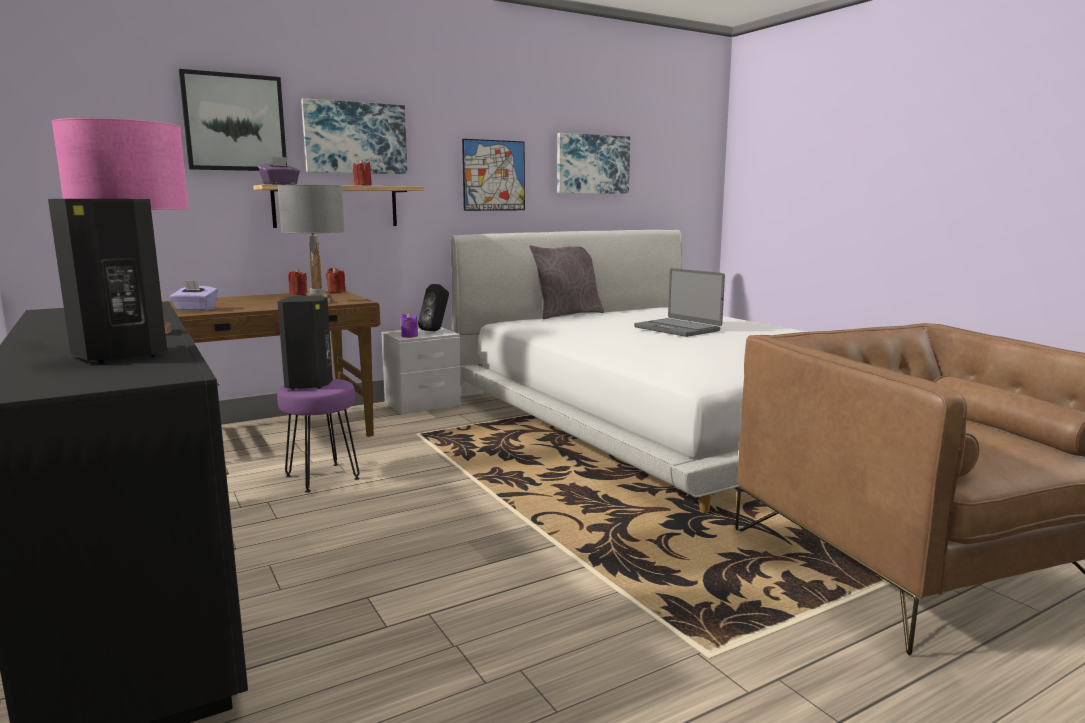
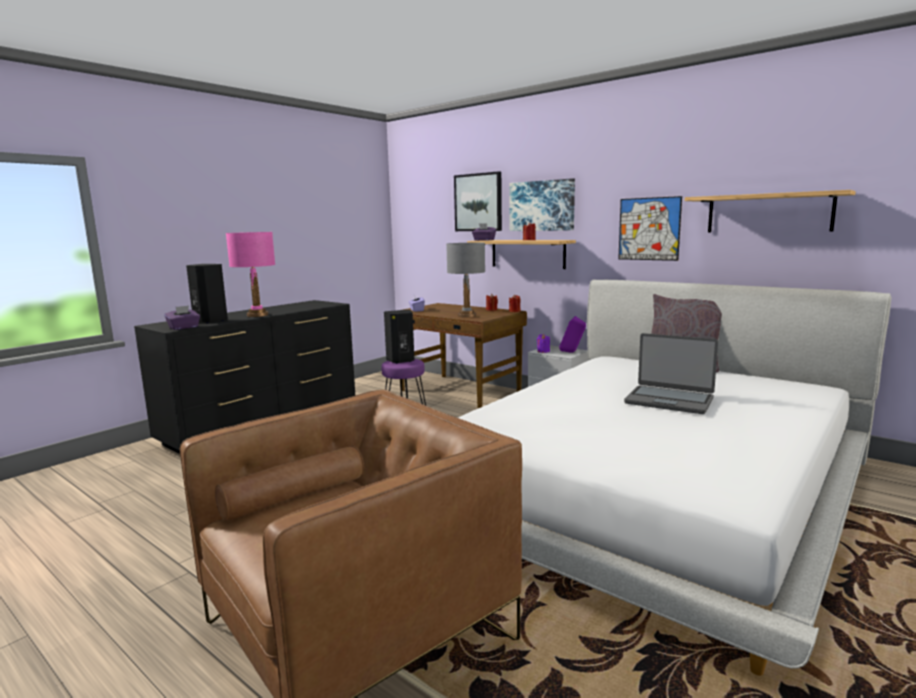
camera: 70 degrees right, 0 degrees up
(176, 368) = (184, 327): none -> purple tissue box
(436, 330) = (572, 352): black speaker -> purple speaker
(592, 164) = (768, 213): picture -> shelf
(677, 329) = (669, 400): laptop -> laptop turned 90 degrees counterclockwise

